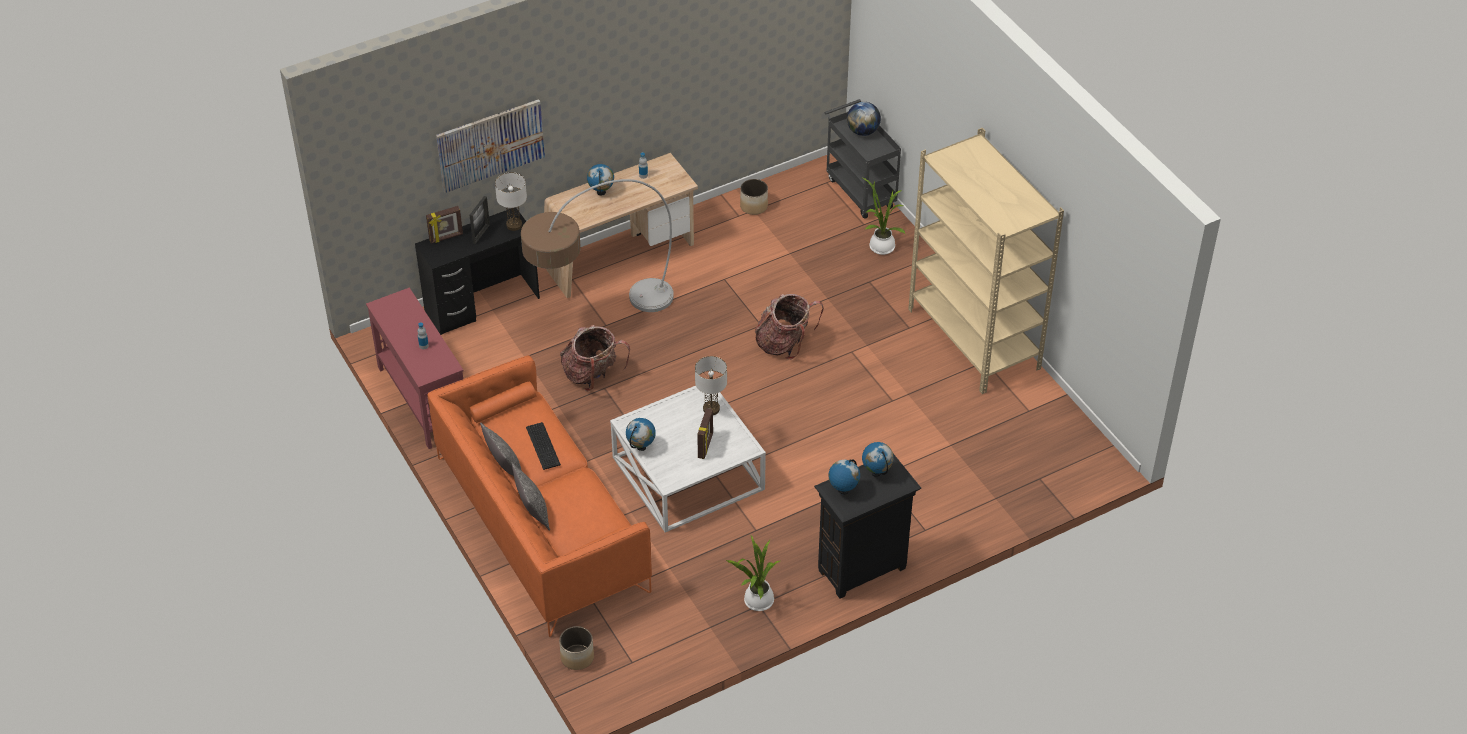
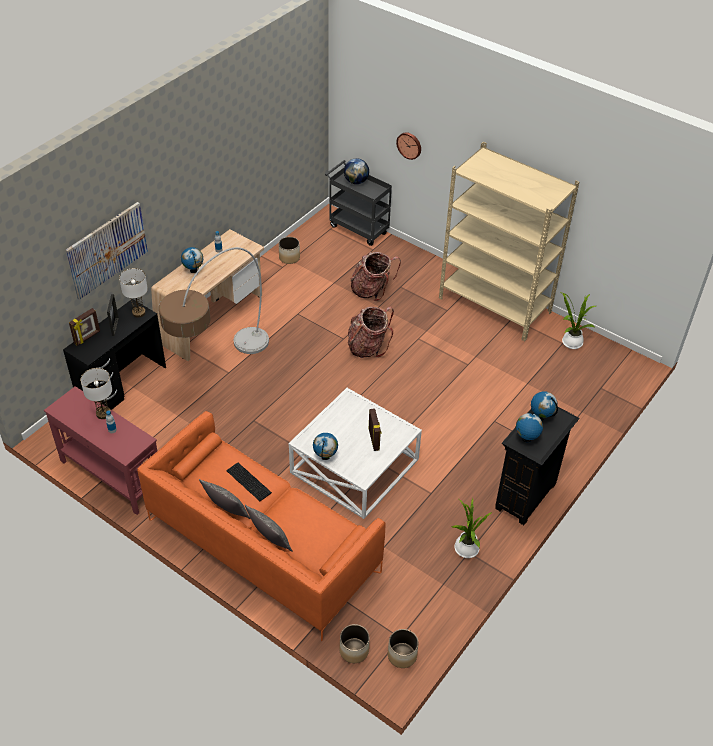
camera: 25 degrees left, 0 degrees up
(592, 375) = (239, 413): backpack -> backpack (372, 290)
(623, 679) = (402, 655): none -> planter
(711, 409) = (361, 410): table lamp -> table lamp (103, 414)
(880, 246) = (393, 260): potted plant -> potted plant (570, 342)
(919, 105) = (409, 145): none -> wall clock

